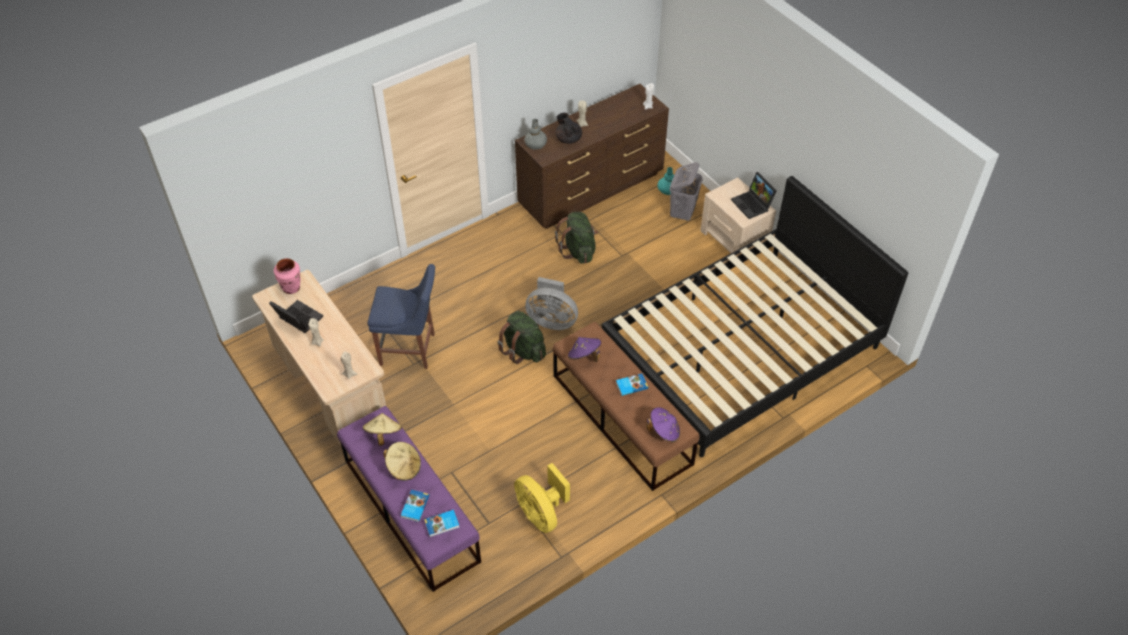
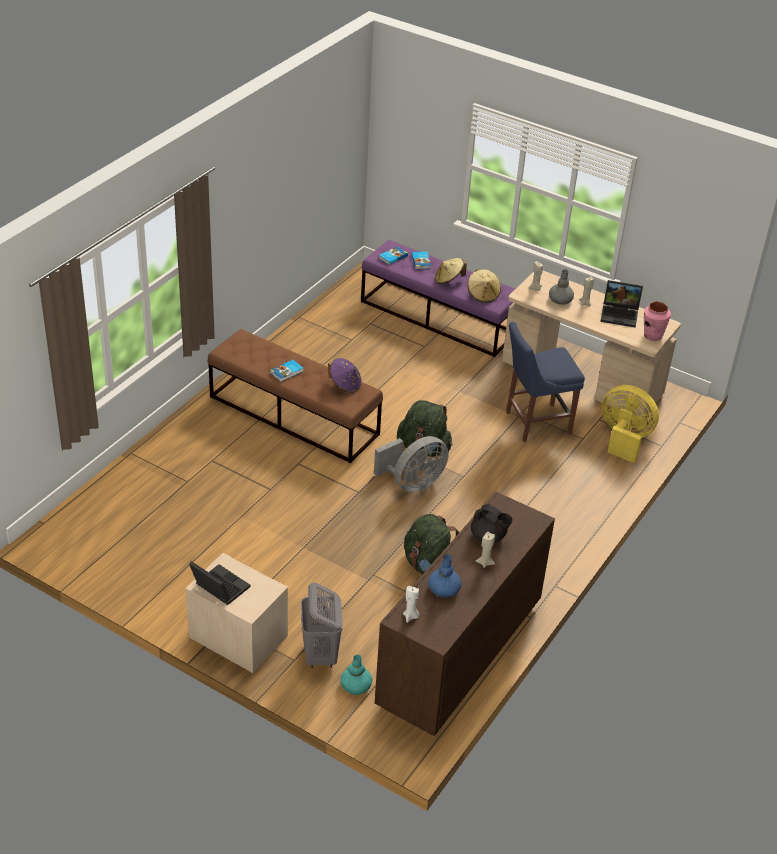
camera: 155 degrees right, 10 degrees down
(535, 144) = (524, 518): grey vase -> grey vase (560, 300)
(541, 513) = (330, 337): yellow fan -> yellow fan (624, 439)
(552, 320) = (412, 483): grey fan -> grey fan turned 150 degrees clockwise
(618, 116) = (443, 589): none -> blue vase
(664, 431) = (241, 346): purple hat -> none
(742, 349) = (191, 506): black bed -> none

